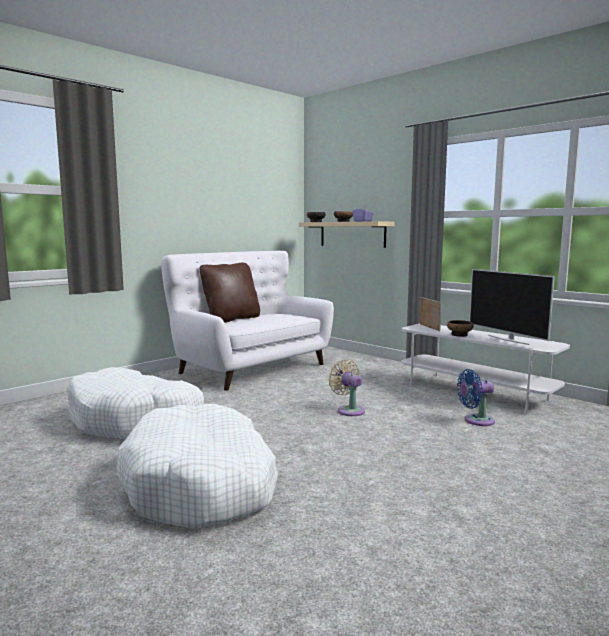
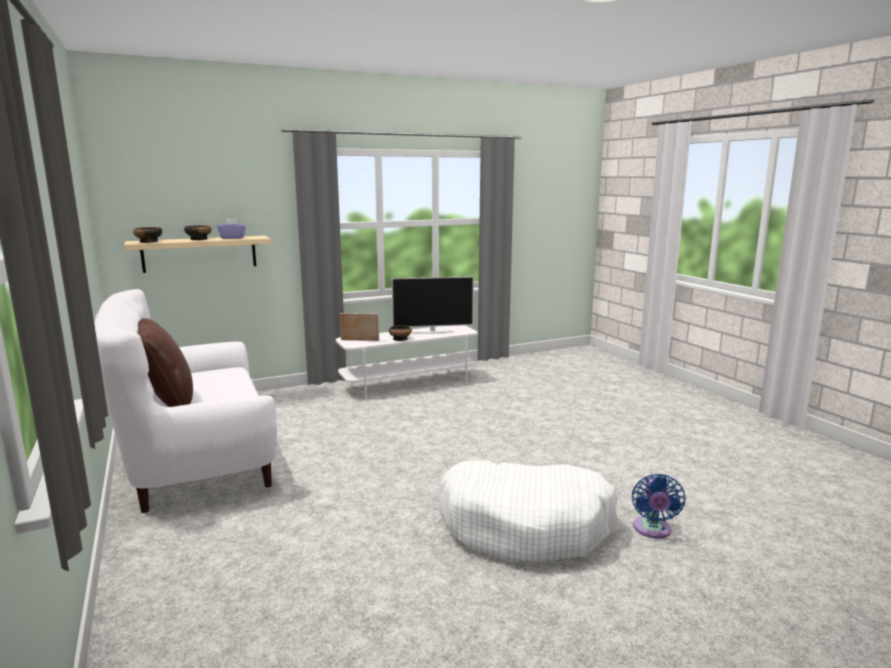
camera: 70 degrees left, 5 degrees up
(135, 421) = (323, 557): white dog bed -> none
(349, 410) = (403, 436): beige fan -> none
(476, 421) = (466, 400): blue fan -> blue fan (652, 530)

